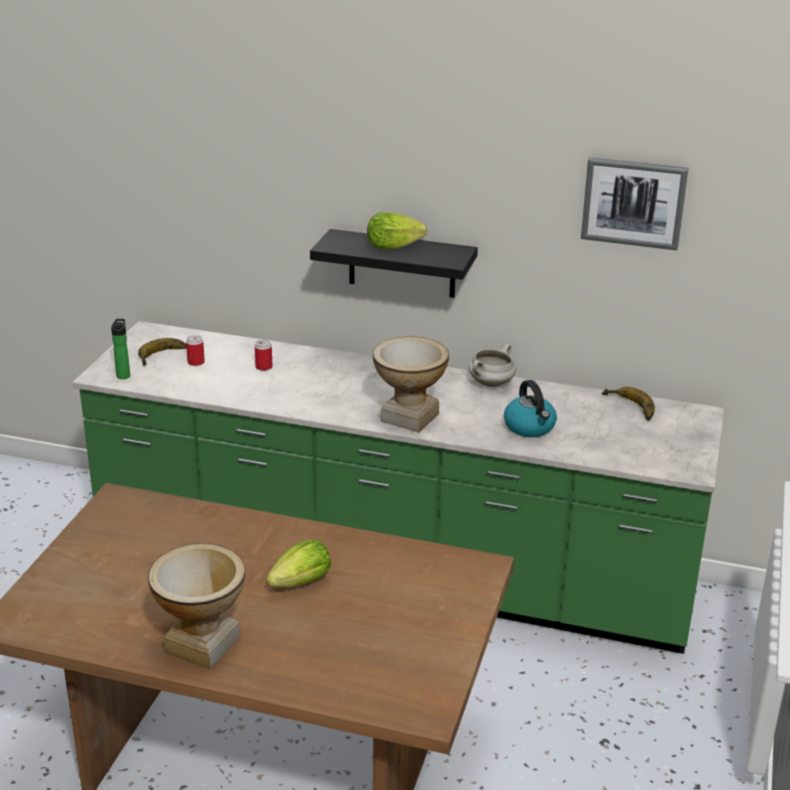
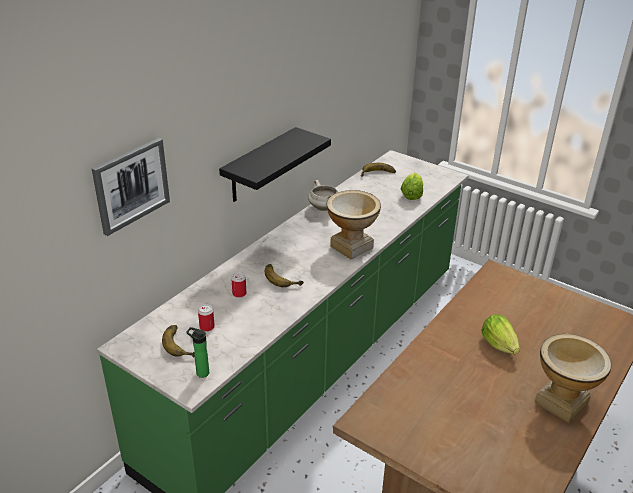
camera: 70 degrees left, 5 degrees up
(311, 385) = (283, 277): none -> banana
(392, 247) = (275, 152): lettuce -> lettuce (411, 195)
(530, 427) = (385, 209): kettle -> none
(633, 202) = (356, 54): picture -> picture (131, 185)

